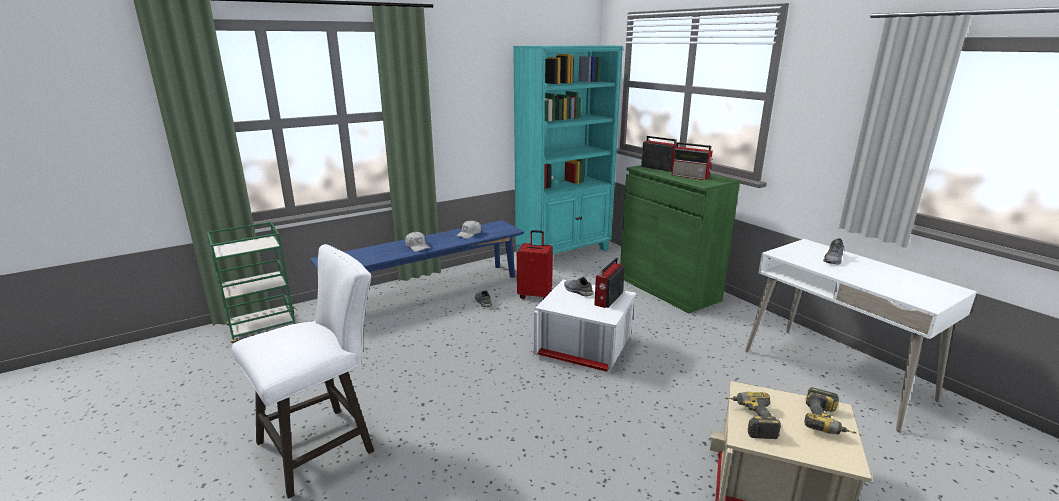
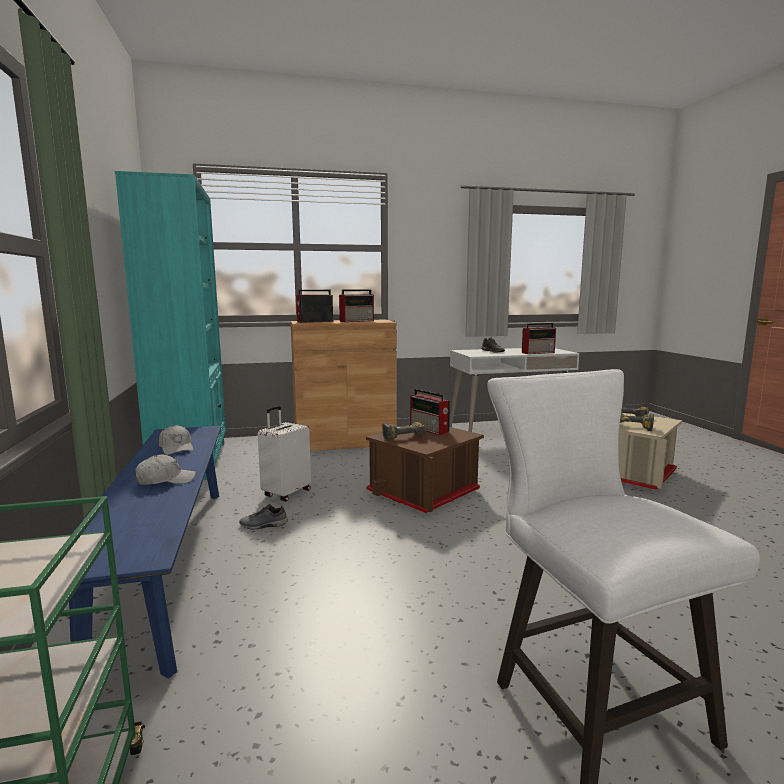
camera: 70 degrees left, 10 degrees down
(535, 295) = (286, 493): red suitcase -> white suitcase
(577, 291) = (403, 435): grey shoe -> power drill
(584, 347) = (425, 491): white storage box -> brown storage box
(668, 289) = (344, 441): green cabinet -> brown cabinet
(877, 285) = (538, 352): none -> radio

